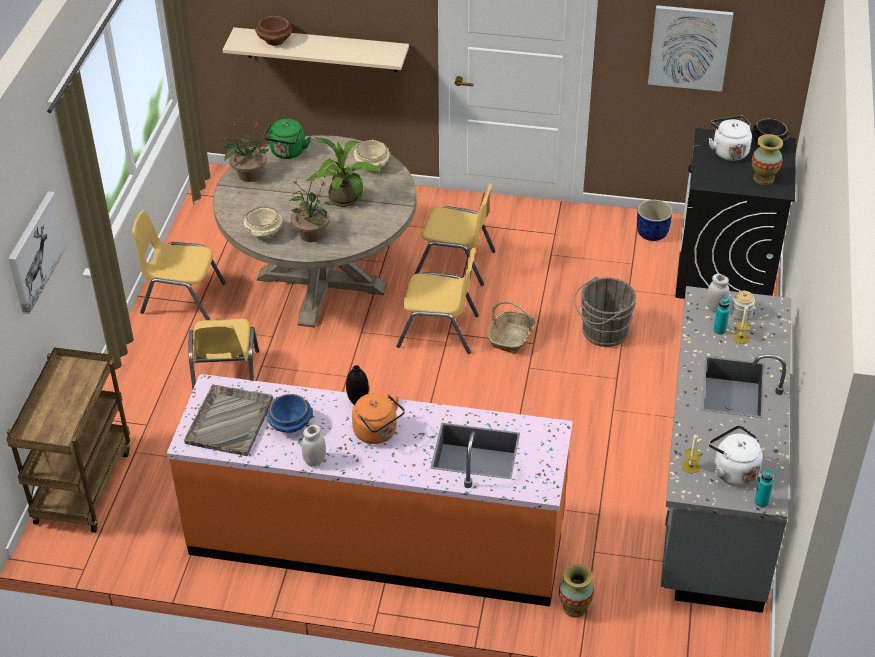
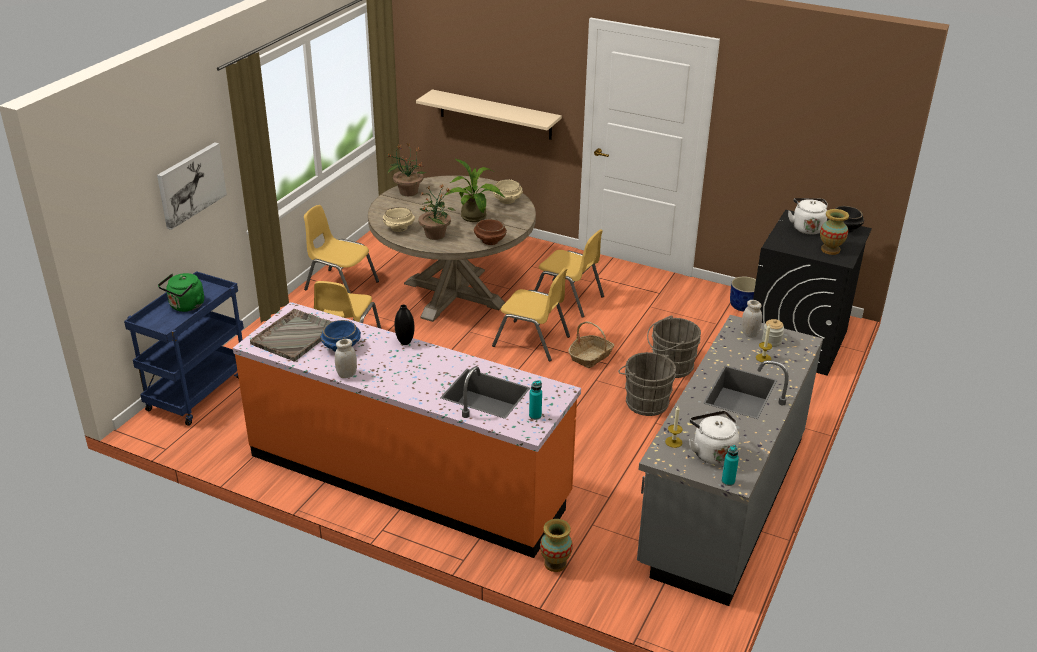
camera: 15 degrees right, 10 degrees down
(83, 484) = (198, 392): brown cart -> blue cart
(274, 41) = (458, 100): brown bowl -> brown bowl (489, 241)
(287, 153) = (445, 183): green kettle -> green kettle (186, 306)
(377, 433) = (409, 365): orange kettle -> none
(592, 385) = (645, 402): none -> grey bucket
(689, 47) = (788, 139): picture -> none
(719, 330) = (746, 349): turquoise bottle -> turquoise bottle (535, 416)

